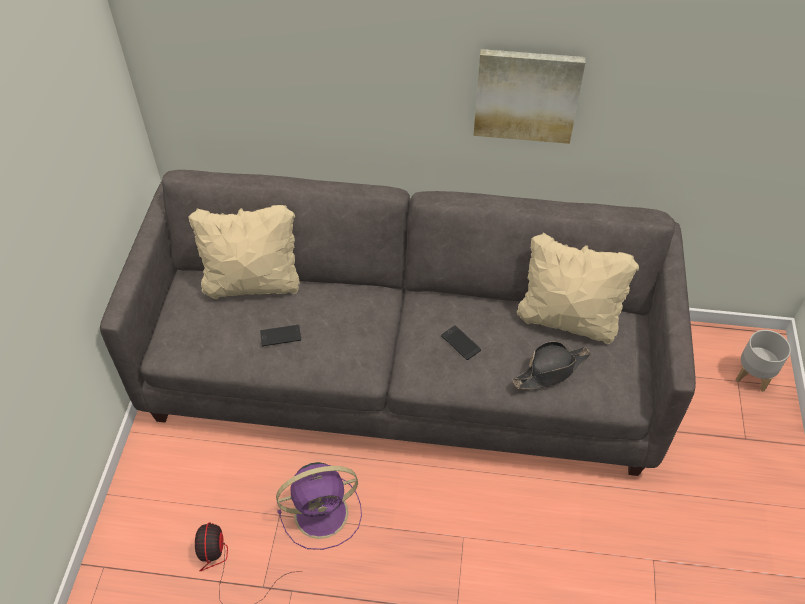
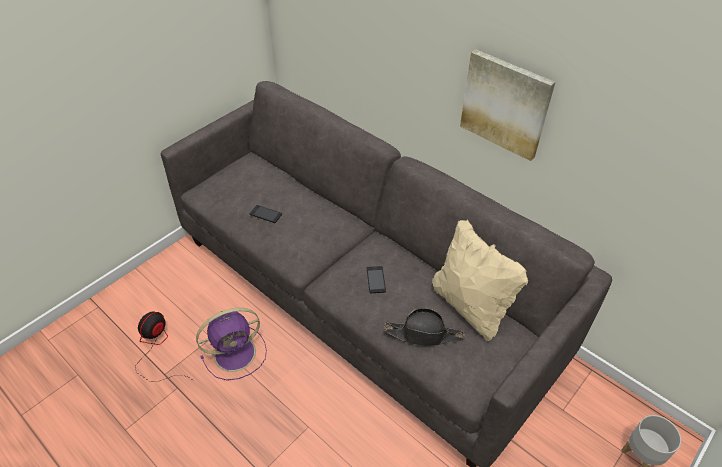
camera: 35 degrees right, 5 degrees down
(253, 284) = (280, 177): beige pillow -> none
(323, 512) = (237, 352): purple fan -> purple fan turned 45 degrees counterclockwise

